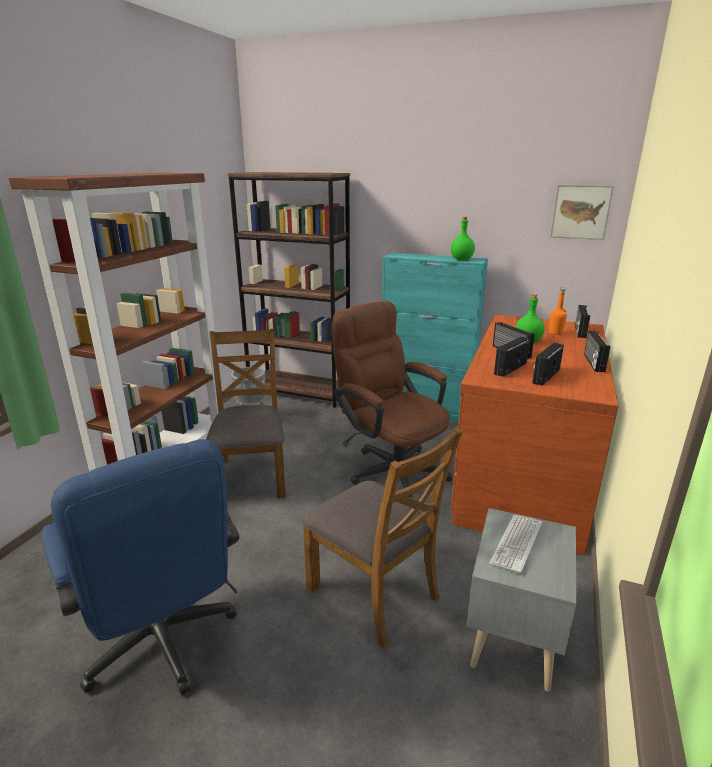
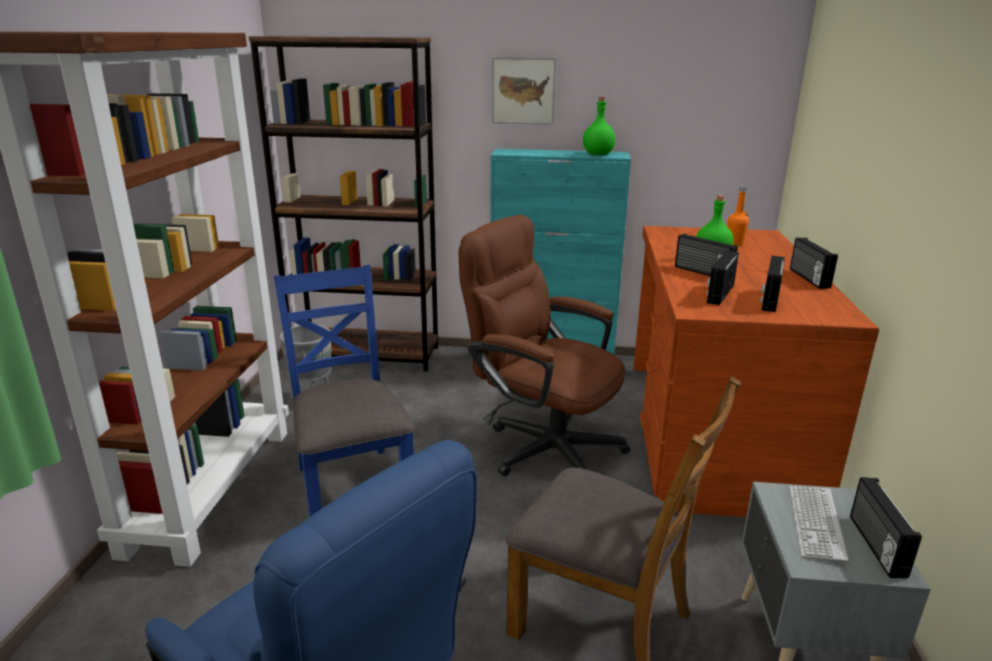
camera: 15 degrees left, 0 degrees up
(252, 476) = (352, 486): brown chair -> blue chair
(579, 331) = (760, 240): radio -> radio (875, 545)
(580, 212) = (743, 88): picture -> picture (523, 90)

